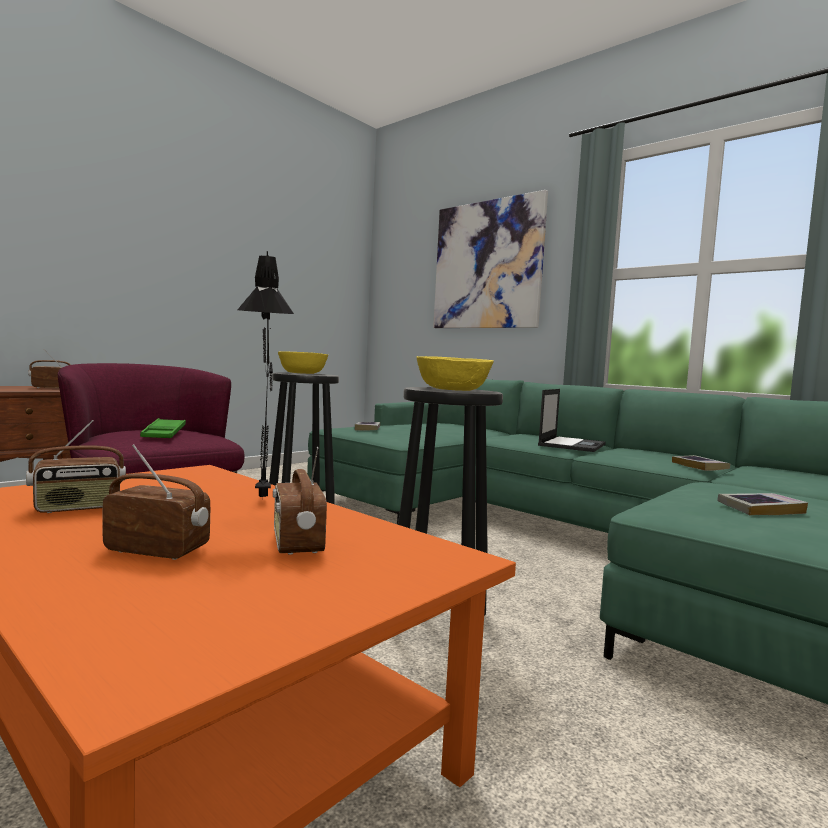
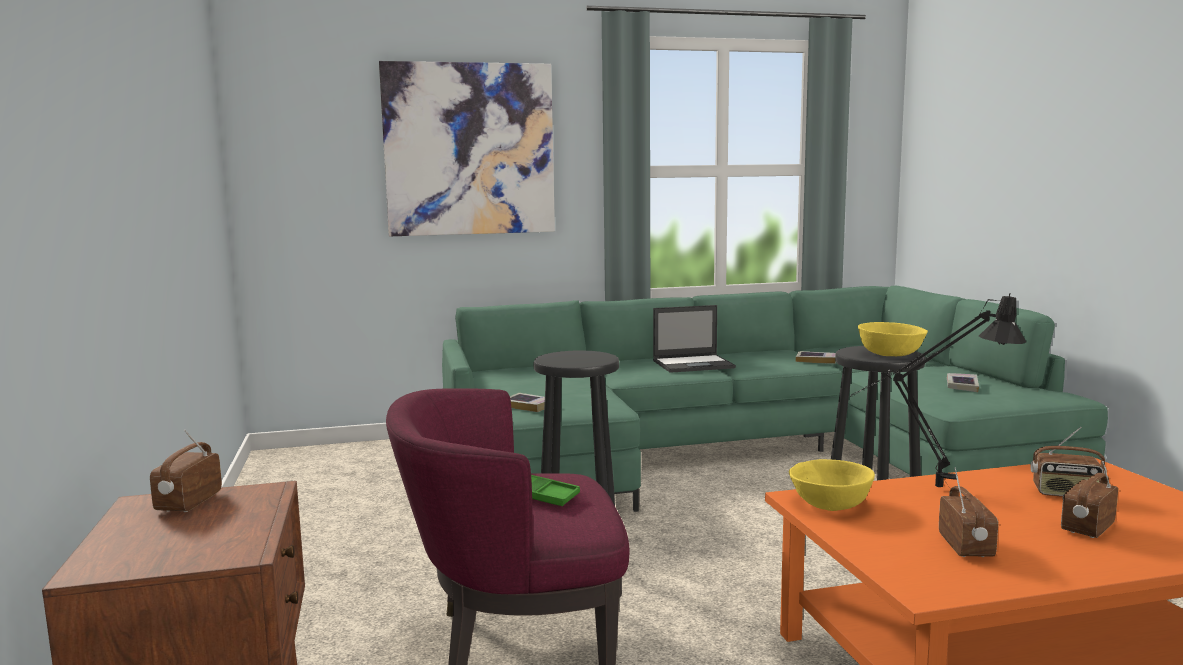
camera: 55 degrees left, 5 degrees up
(302, 373) = (571, 358): yellow bowl -> yellow bowl (830, 503)
(572, 444) = (694, 364): laptop -> laptop turned 105 degrees clockwise

